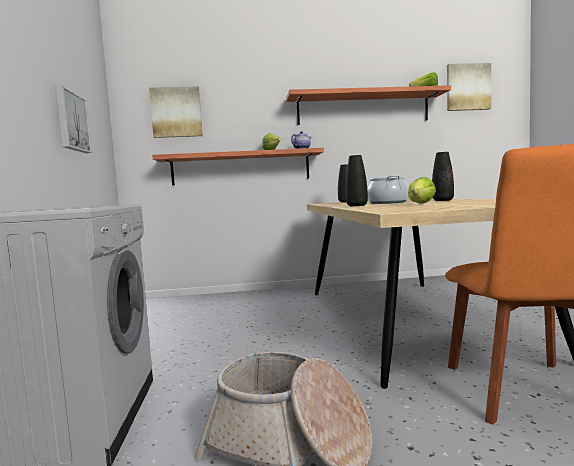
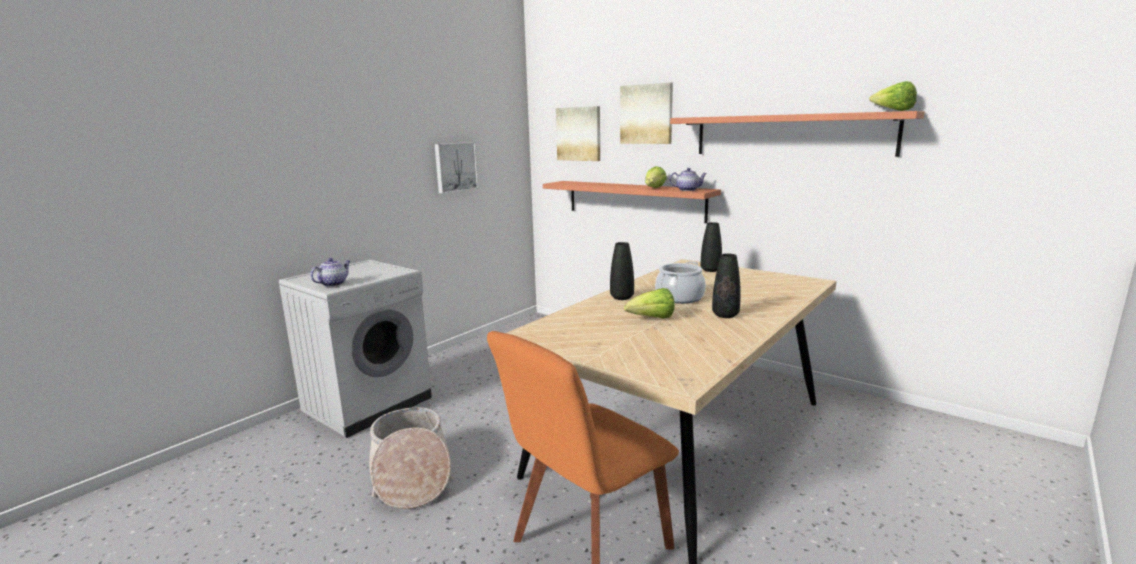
camera: 45 degrees right, 10 degrees up
(55, 209) = (333, 284): none -> teapot
(468, 87) = (997, 100): picture -> picture (646, 114)

